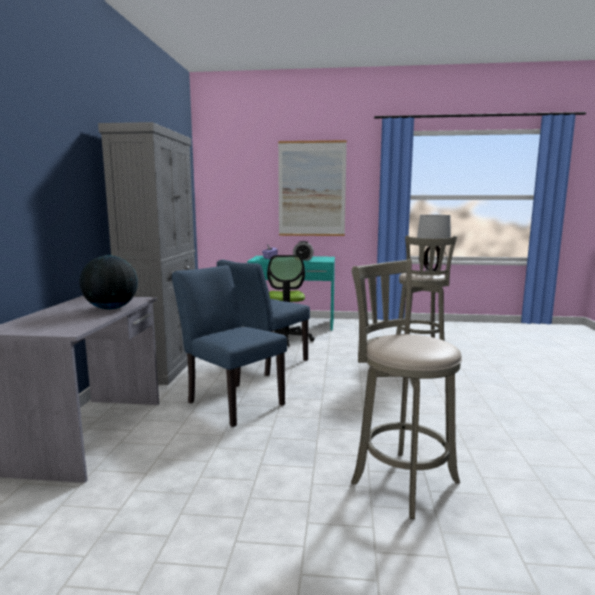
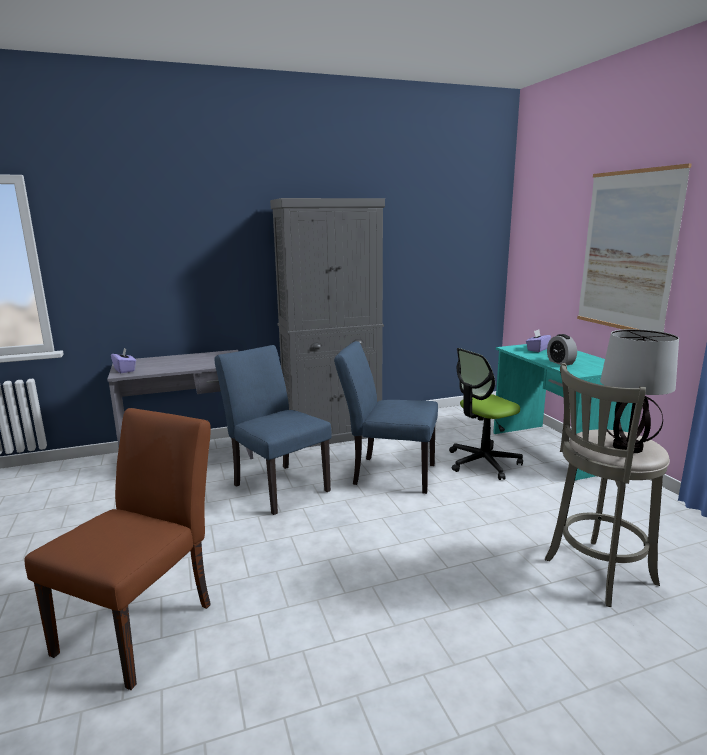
camera: 65 degrees right, 5 degrees up
(53, 329) = (125, 370): none -> purple tissue box
(111, 308) = (193, 365): globe -> none
(231, 401) = (277, 485): blue chair -> blue chair turned 60 degrees counterclockwise
(400, 480) = (145, 621): grey stool -> brown chair

